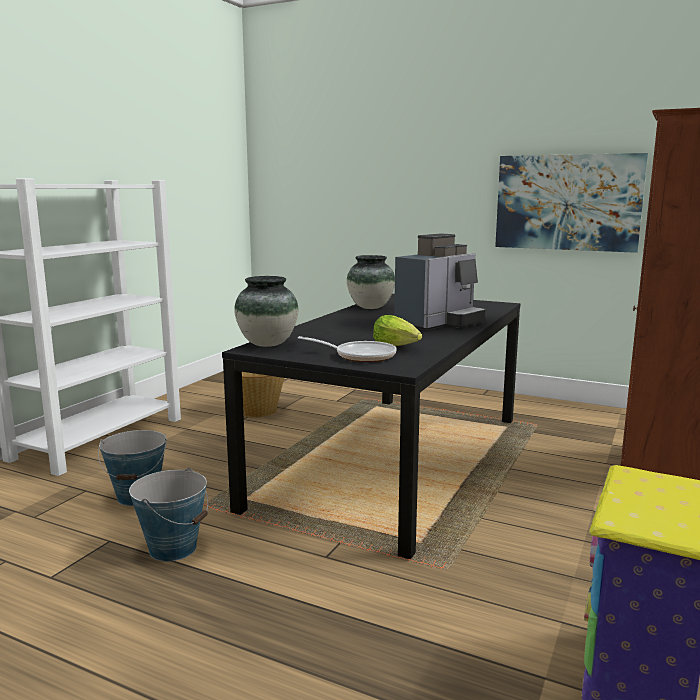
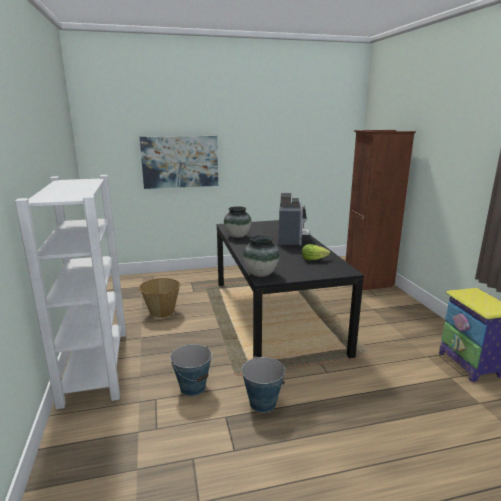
camera: 40 degrees left, 5 degrees up
(360, 356) = (316, 269): frying pan -> none
(567, 202) = (286, 163): picture -> picture (180, 162)

